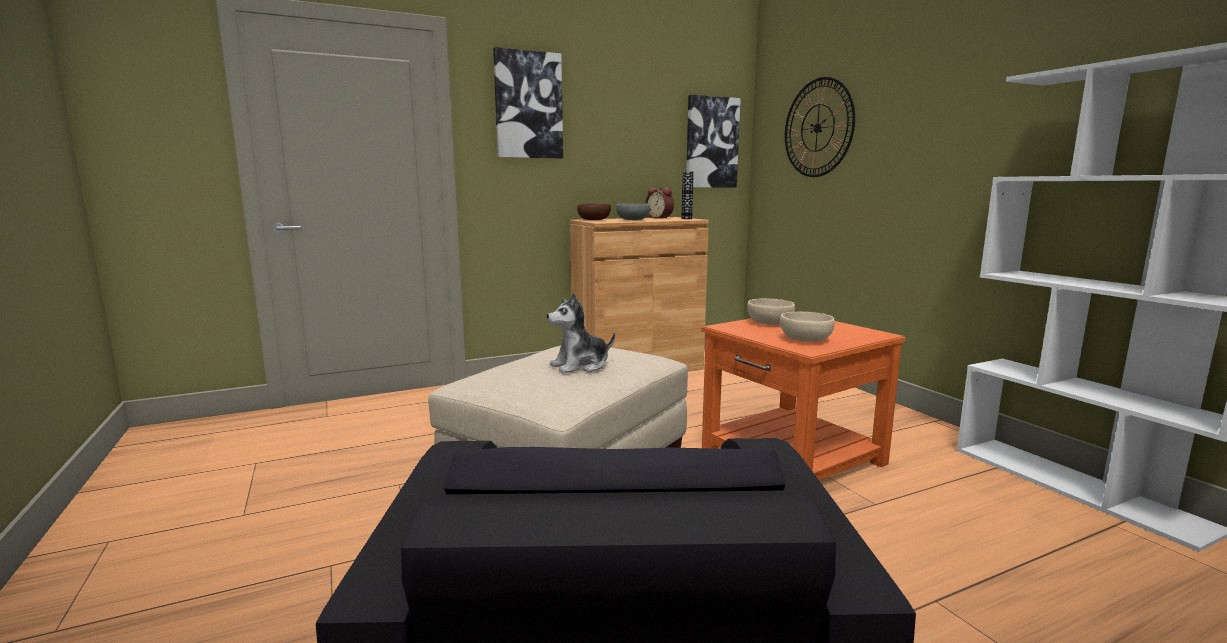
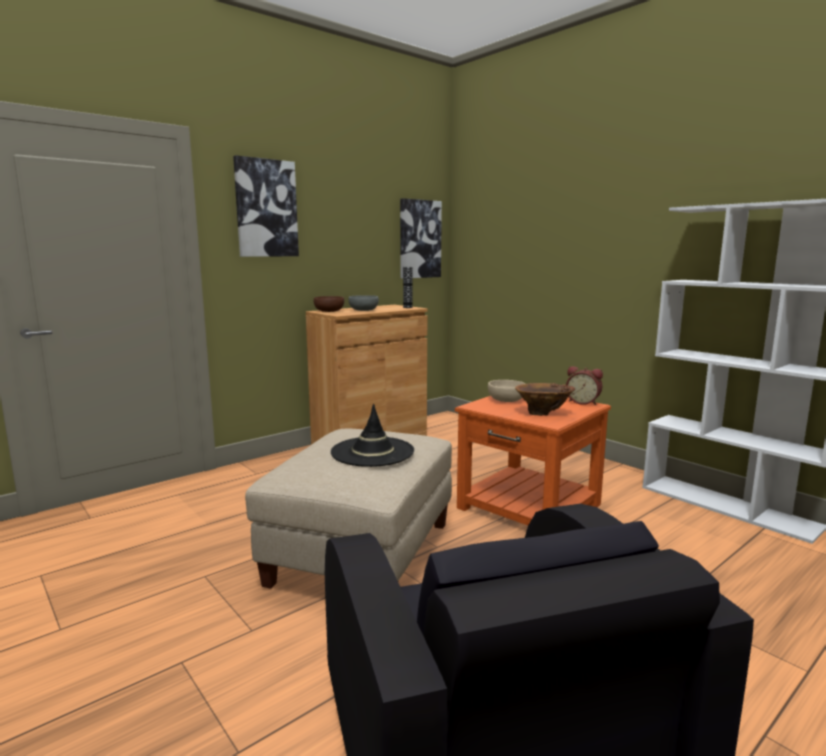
camera: 15 degrees left, 0 degrees up
(580, 366) = (372, 452): plush toy -> black hat
(660, 218) = (383, 307): alarm clock -> alarm clock (583, 402)
(806, 340) = (543, 414): beige bowl -> brown vase
(817, 128) = (511, 230): wall clock -> none

